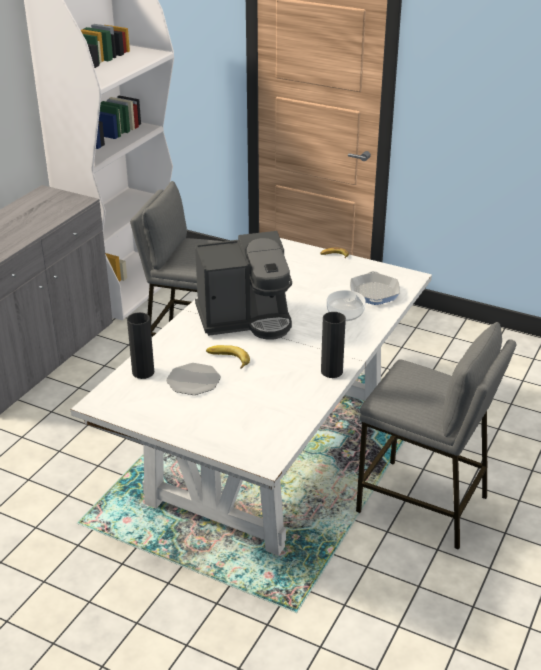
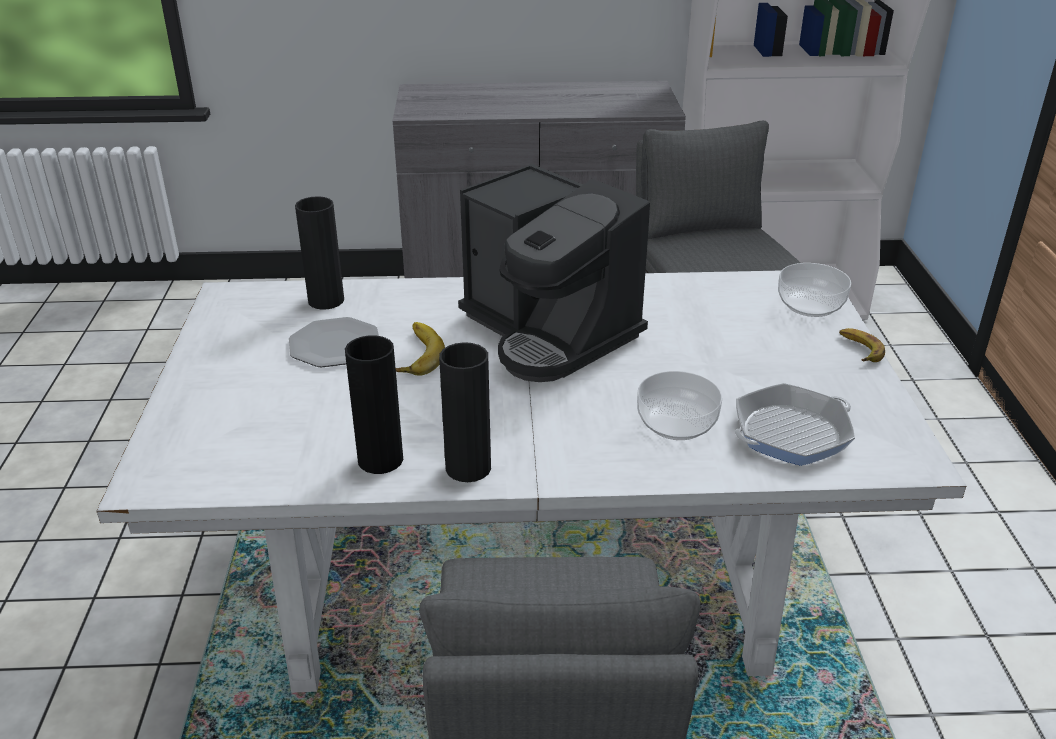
camera: 60 degrees right, 0 degrees up
(291, 251) = (811, 305): none -> bowl
(306, 392) = (380, 460): none -> black vase

